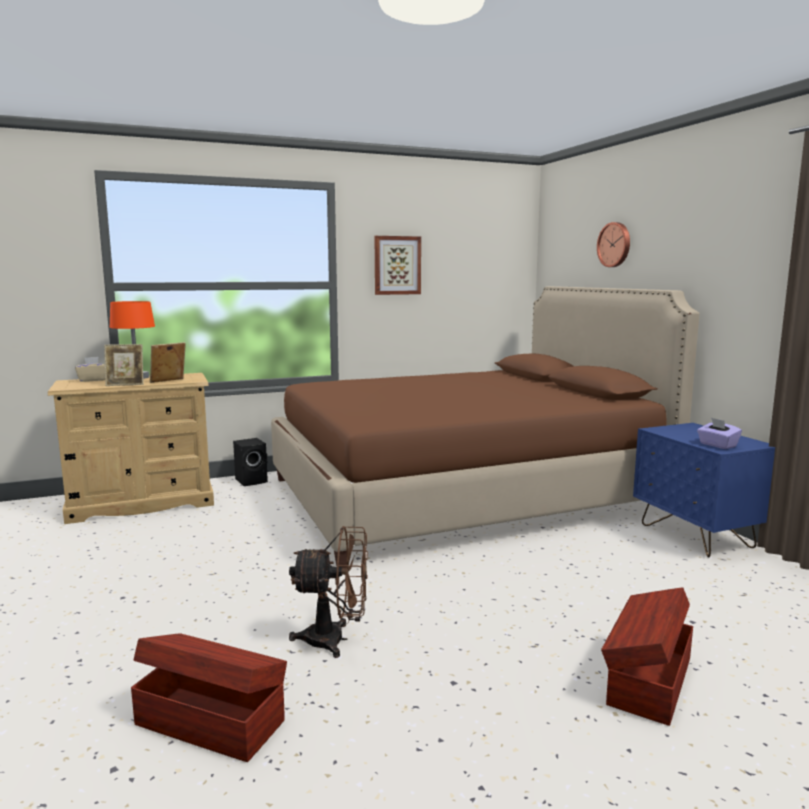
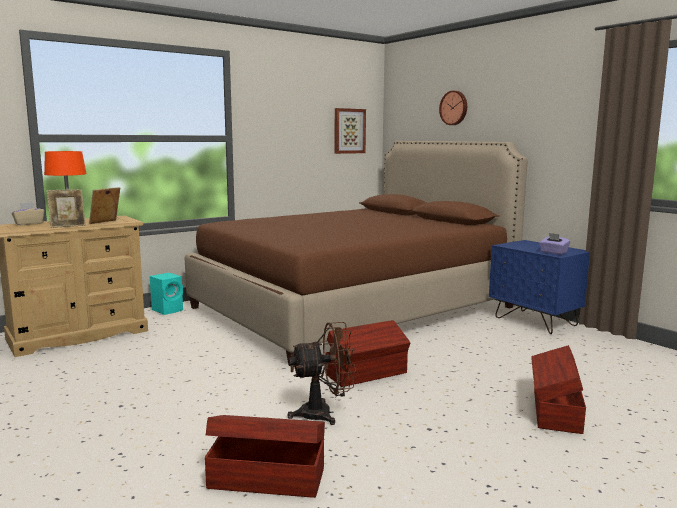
camera: 15 degrees left, 0 degrees up
(252, 480) = (168, 310): black speaker -> turquoise speaker
(397, 265) = (279, 122): picture -> picture (349, 131)
(423, 589) = (367, 374): none -> brown storage box

